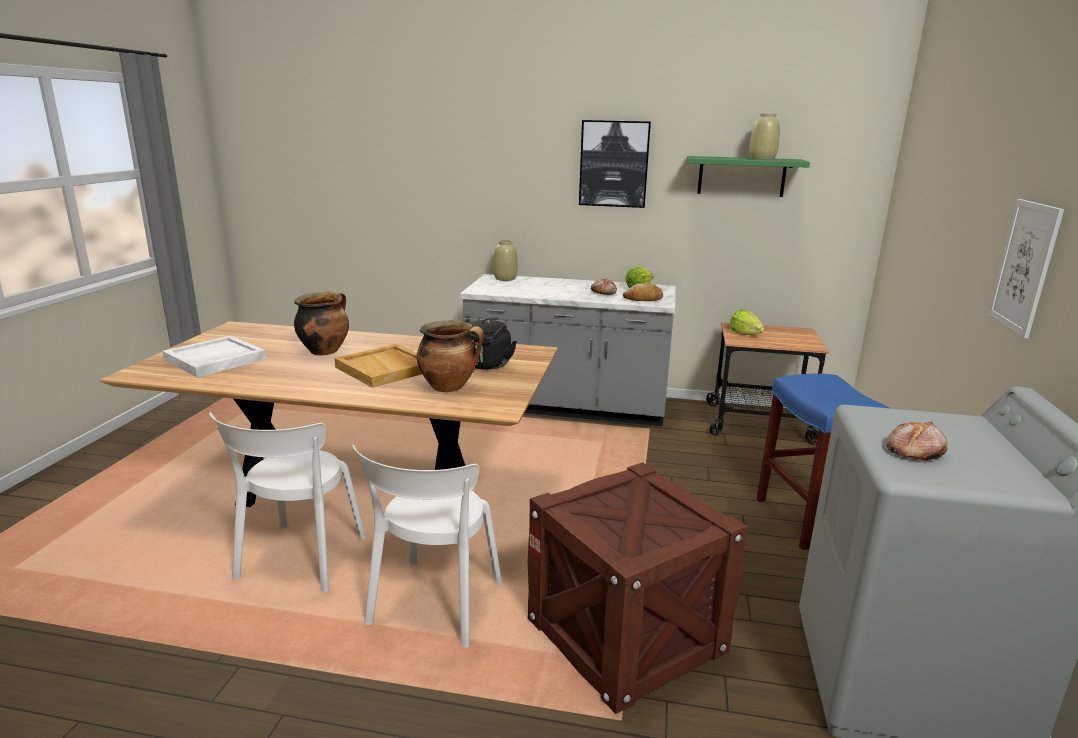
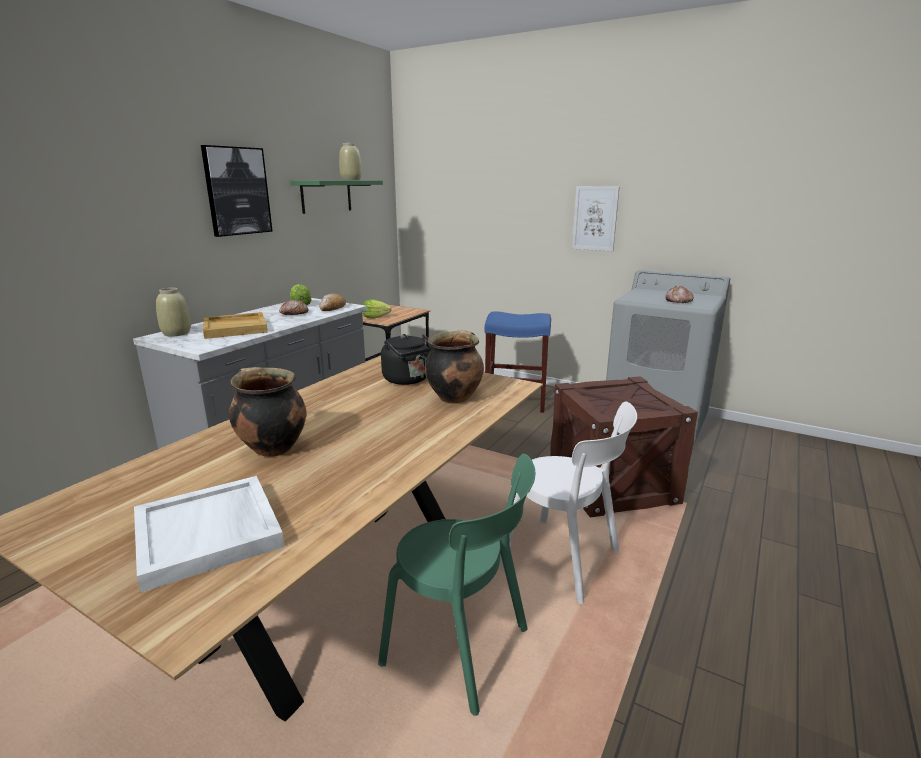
camera: 70 degrees left, 0 degrees up
(299, 561) = (462, 649): white chair -> green chair
(386, 369) = (378, 419): beige tray -> beige tray (236, 328)

